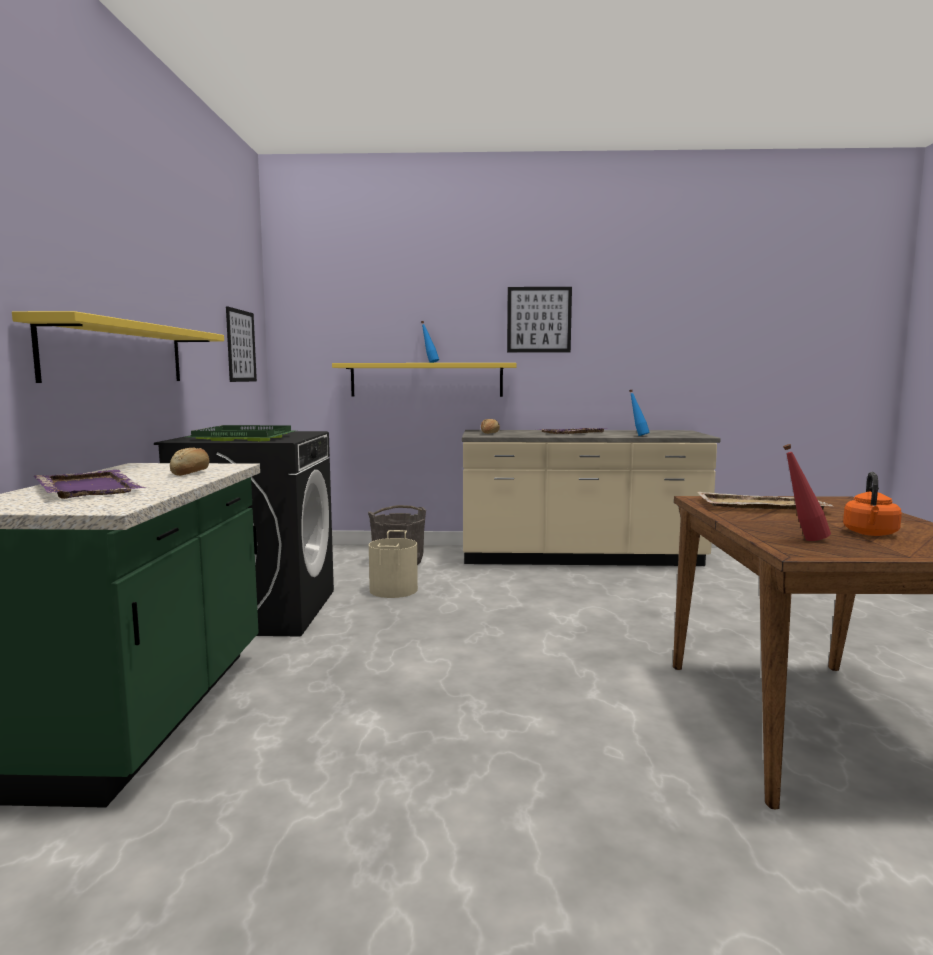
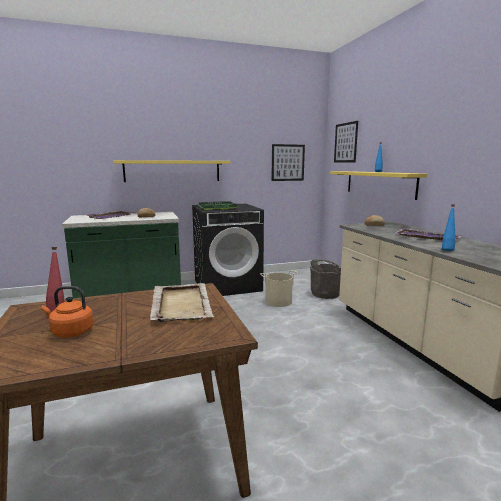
camera: 70 degrees right, 5 degrees up
(539, 319) = (447, 135): picture -> picture (345, 142)

